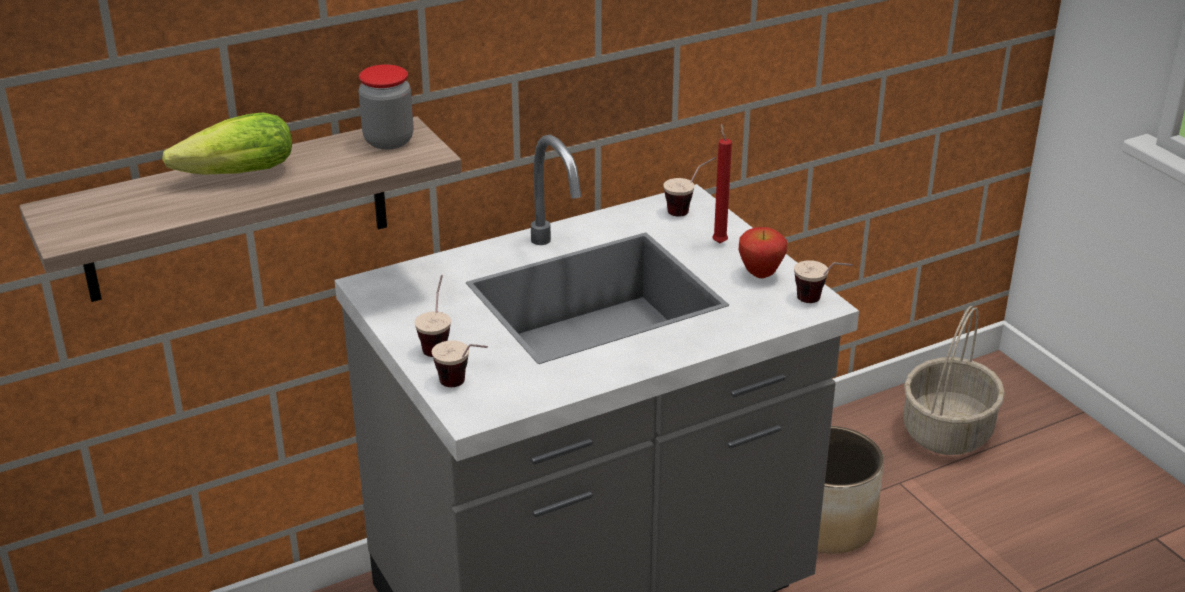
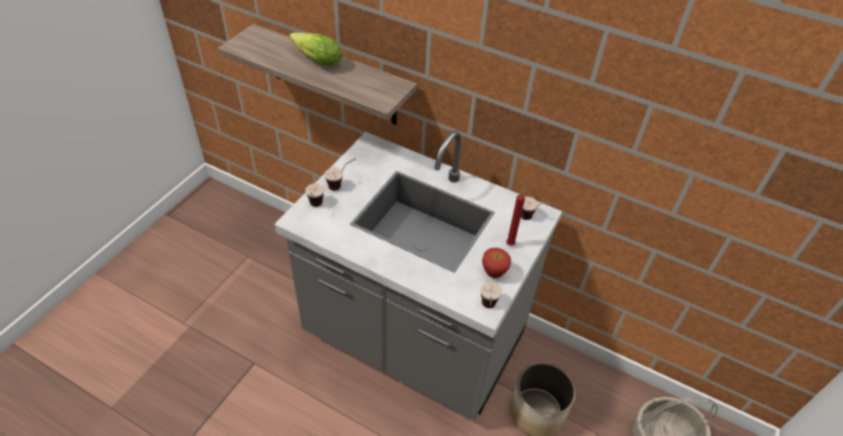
camera: 55 degrees right, 15 degrees up
(388, 141) = (383, 86): jar -> none

